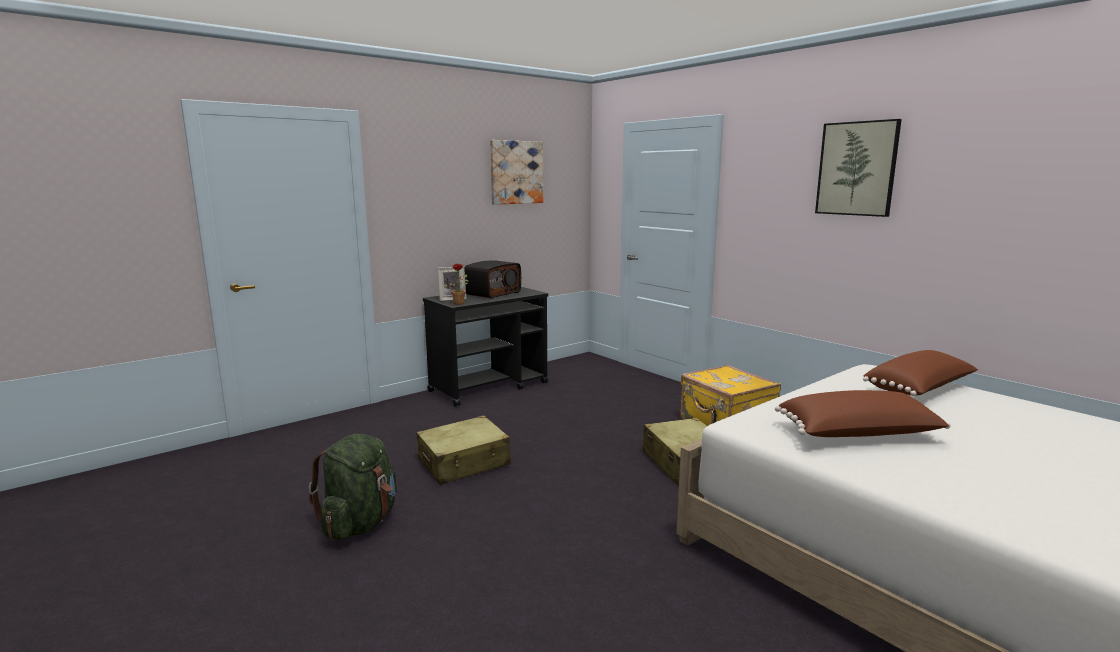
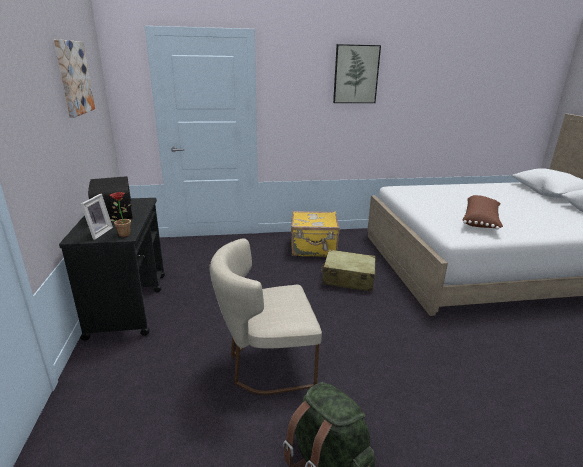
camera: 60 degrees left, 10 degrees up
(464, 462) = (266, 365): beige suitcase -> beige chair
(920, 389) = (429, 192): brown pillow -> none

